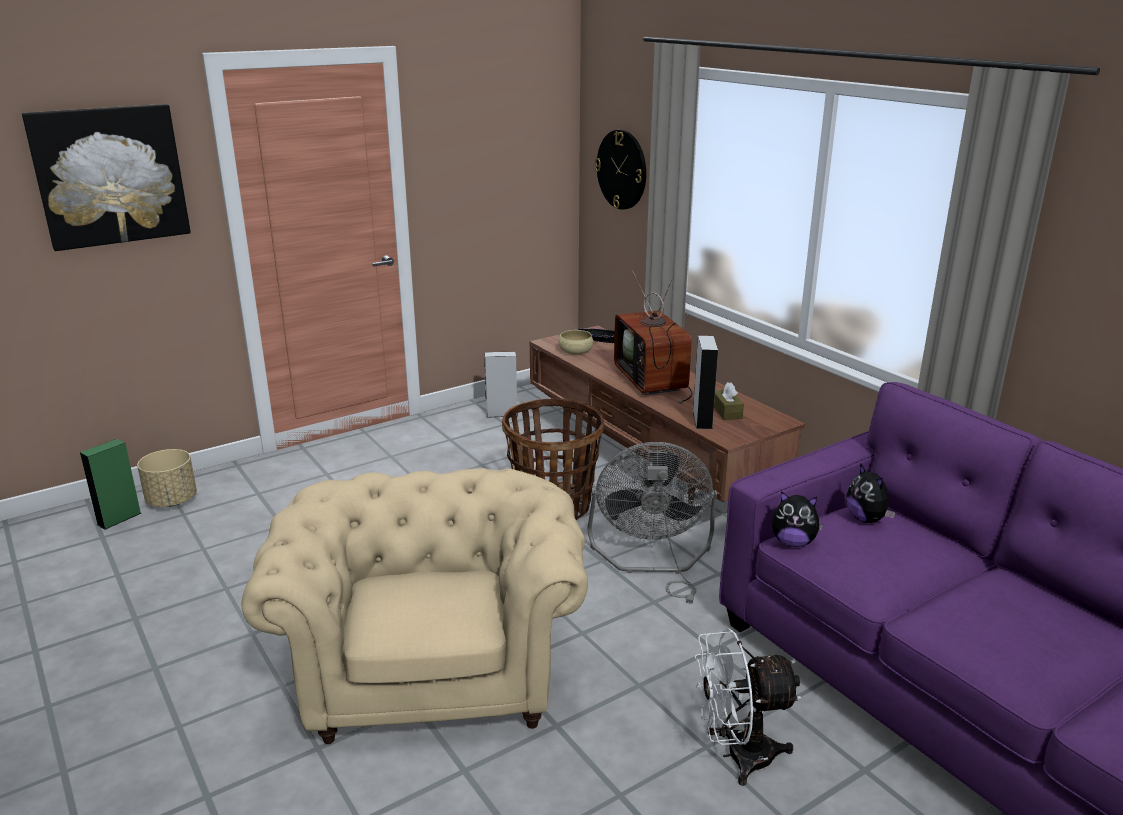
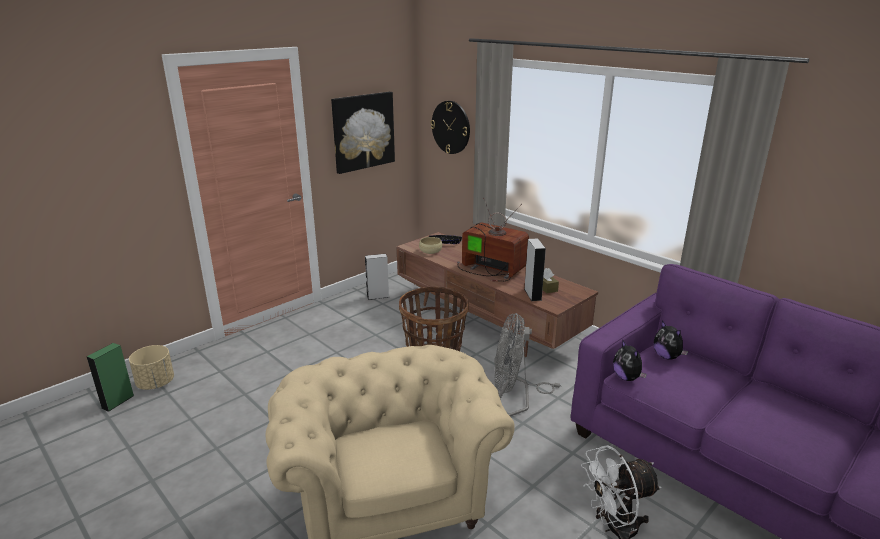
camera: 10 degrees left, 0 degrees up
(110, 176) = (96, 147): picture -> picture (363, 131)
(654, 382) = (491, 269): television -> television turned 150 degrees clockwise
(656, 562) = (515, 394): grey fan -> grey fan turned 75 degrees counterclockwise
(793, 542) = (627, 378): plush toy -> plush toy turned 60 degrees clockwise

